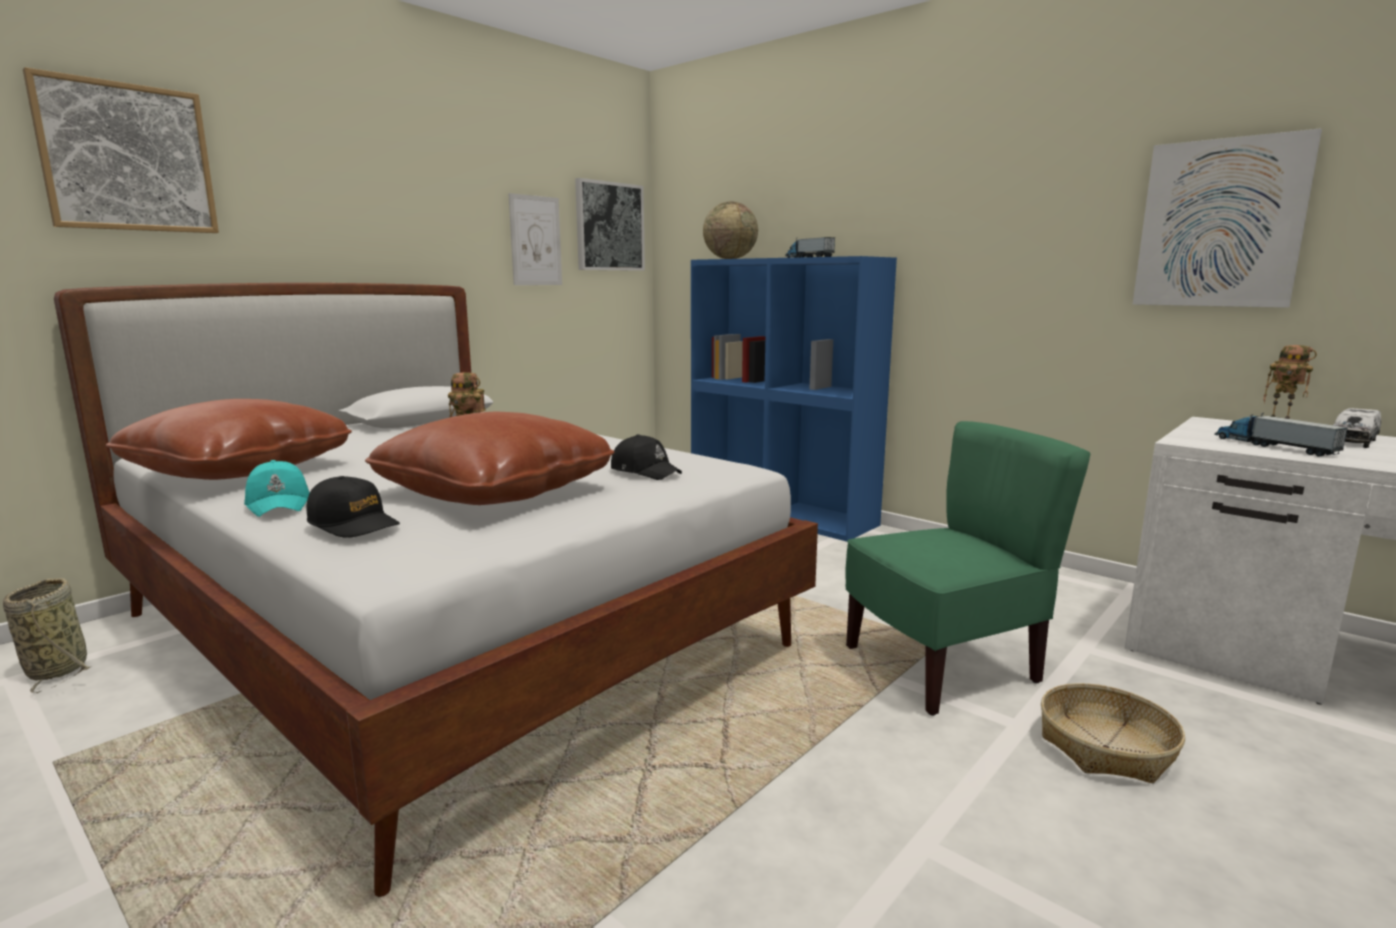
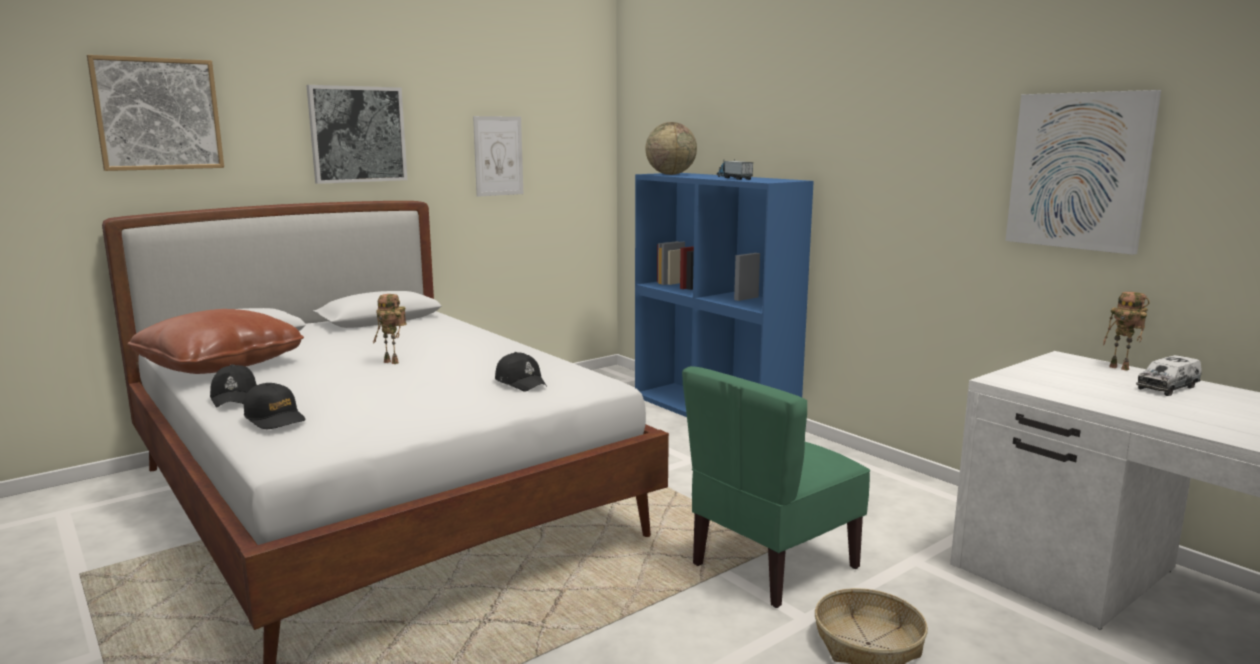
camera: 10 degrees right, 0 degrees up
(58, 668) = (93, 507): basket -> none
(279, 503) = (235, 397): turquoise cap -> black cap
(496, 493) = (393, 396): brown pillow -> none
(609, 226) = (572, 138): picture -> picture (357, 134)
(943, 666) = (772, 565): green chair -> green chair turned 150 degrees clockwise
(1274, 446) = (1076, 390): toy truck -> none

